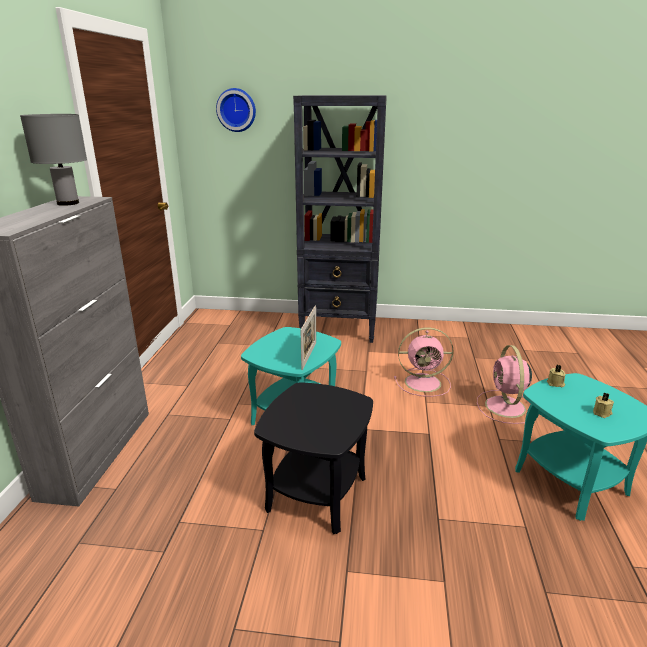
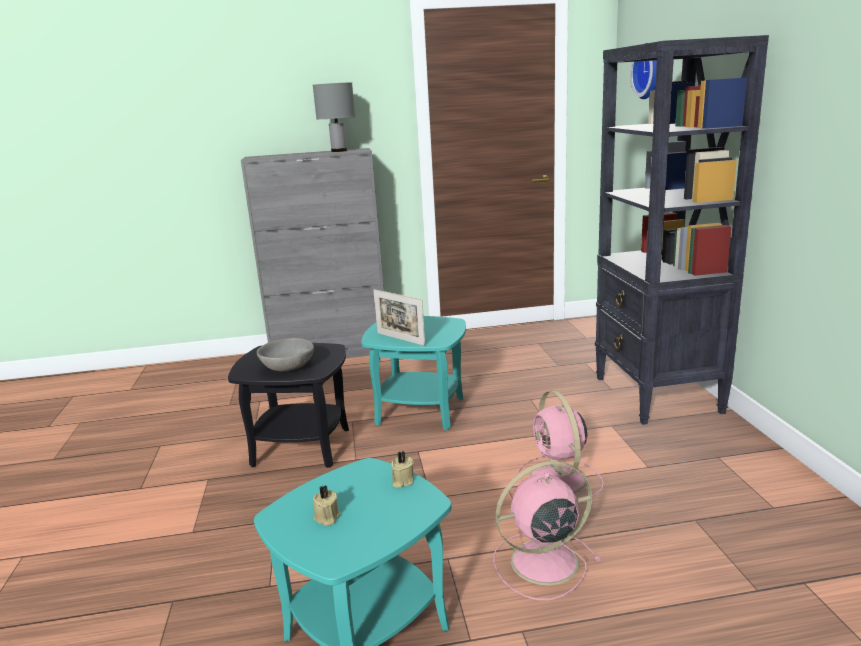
camera: 75 degrees right, 5 degrees down
(309, 355) = (400, 339): picture frame -> picture frame turned 45 degrees clockwise
(337, 415) = (288, 368): none -> grey bowl

